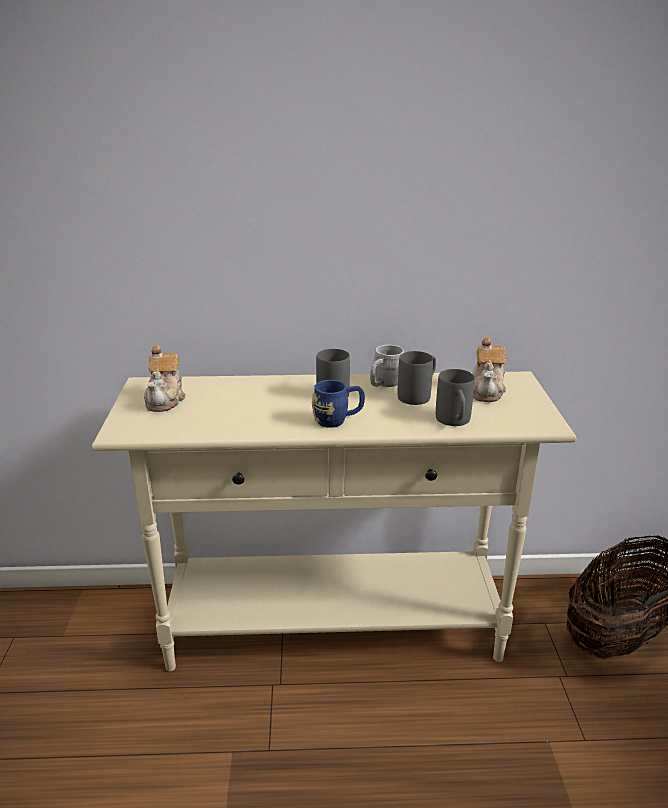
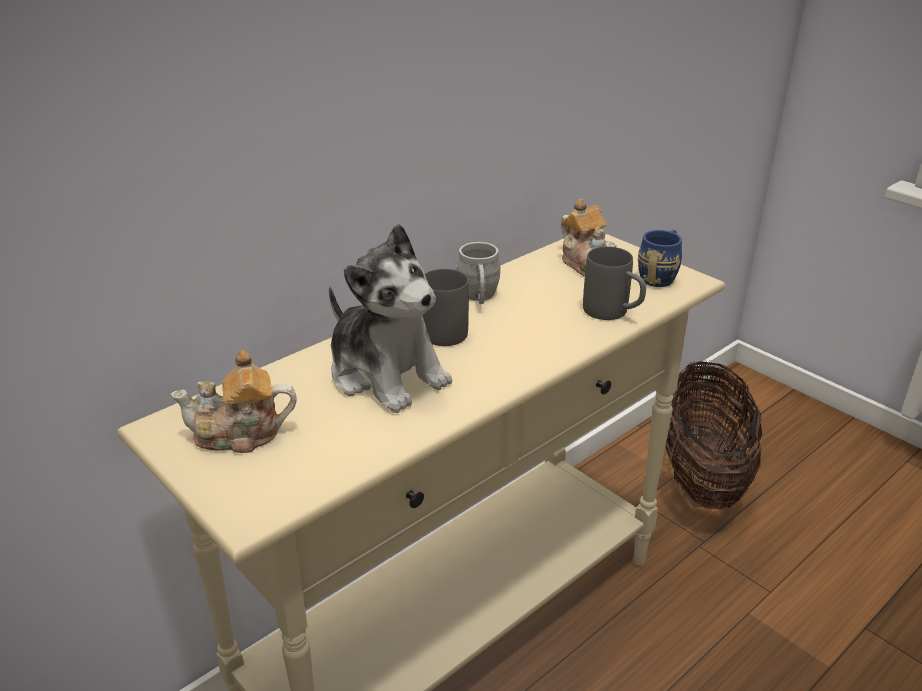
camera: 40 degrees left, 5 degrees up
(166, 399) = (239, 435): teapot -> teapot turned 120 degrees clockwise
(271, 401) = (387, 374): none -> plush toy
(338, 420) = (499, 363): blue mug -> blue mug (660, 275)
(418, 395) = (533, 296): grey mug -> none

